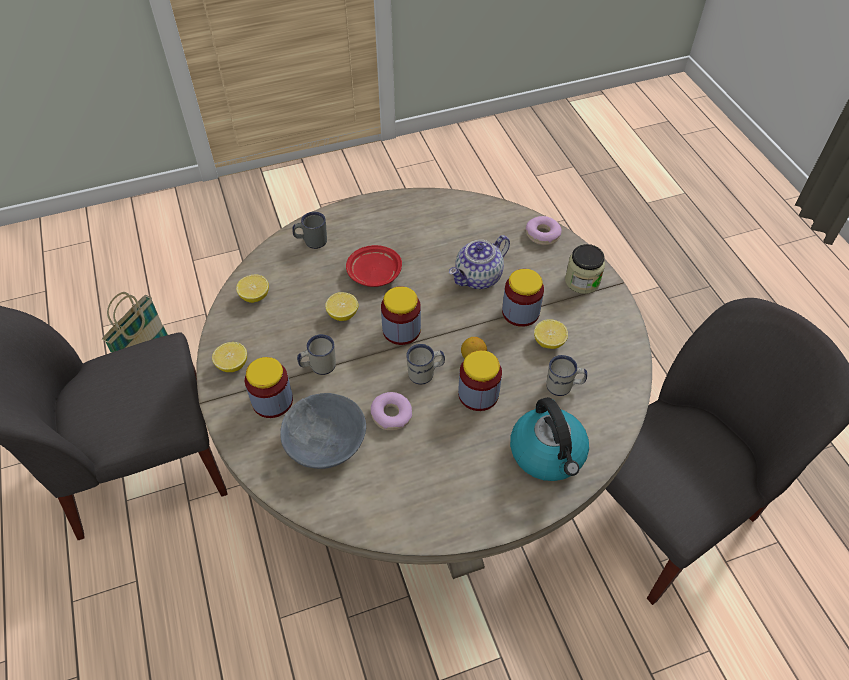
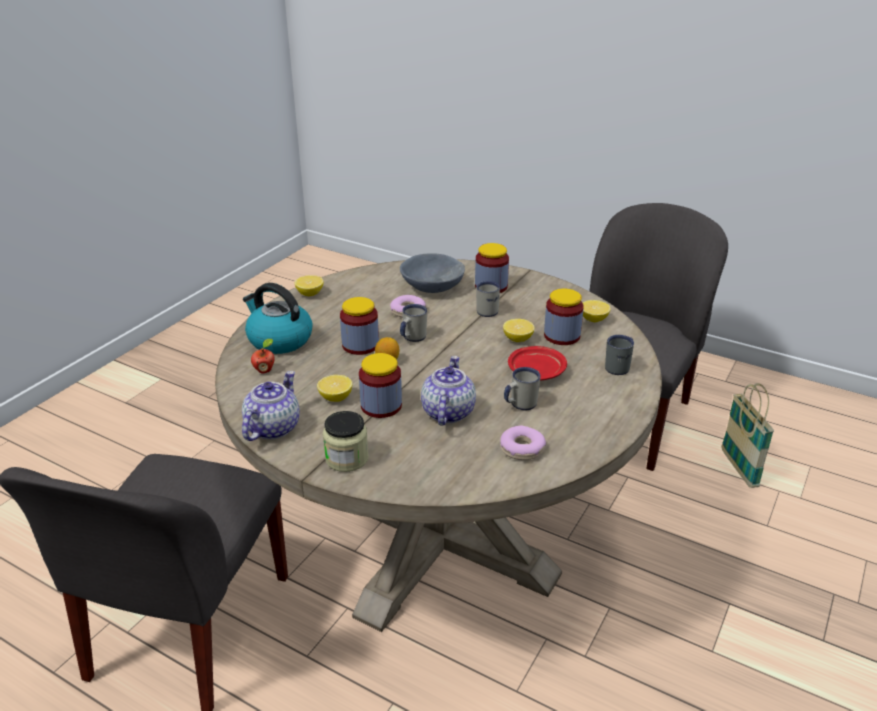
camera: 140 degrees right, 20 degrees down
(232, 365) = (542, 288): lemon -> lemon (310, 293)
(401, 330) = (462, 351): jar -> jar (562, 336)
(542, 235) = (429, 482): donut -> donut (522, 449)
(564, 386) = (297, 377): white mug -> white mug (519, 404)
(587, 414) = (265, 370): none -> apple
(618, 340) = (272, 427): none -> teapot

